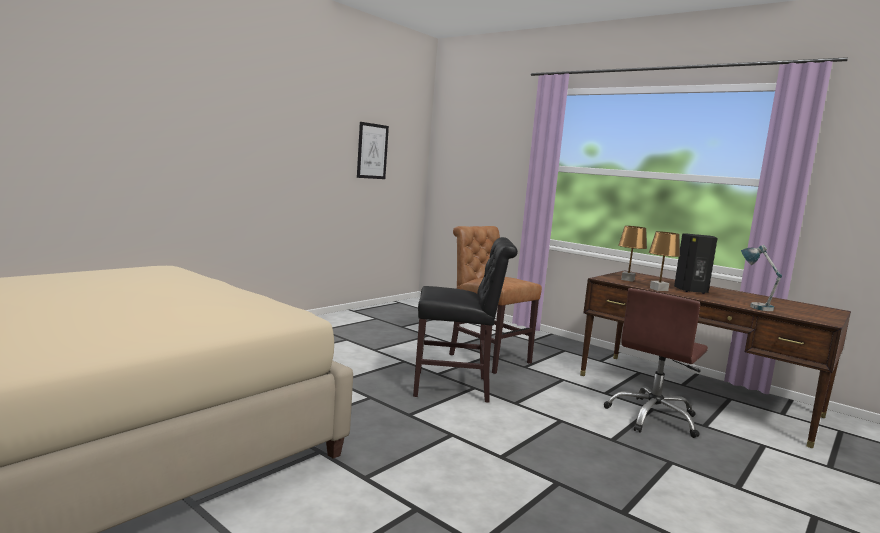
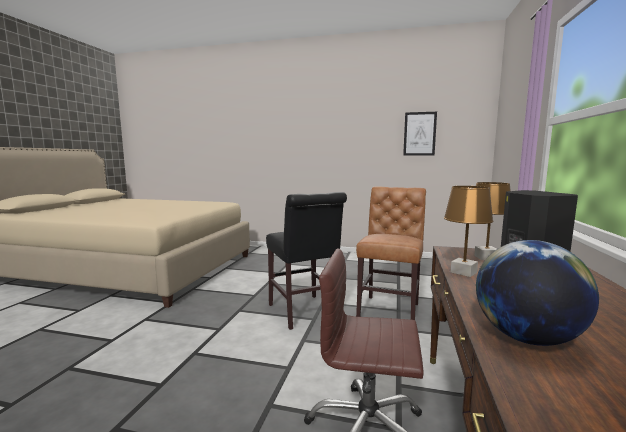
camera: 65 degrees right, 0 degrees up
(754, 306) = (526, 338): table lamp -> globe

